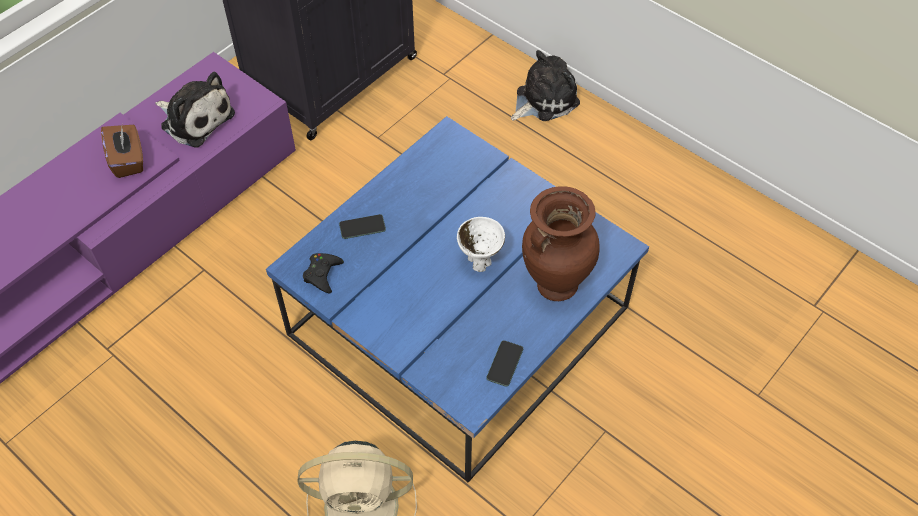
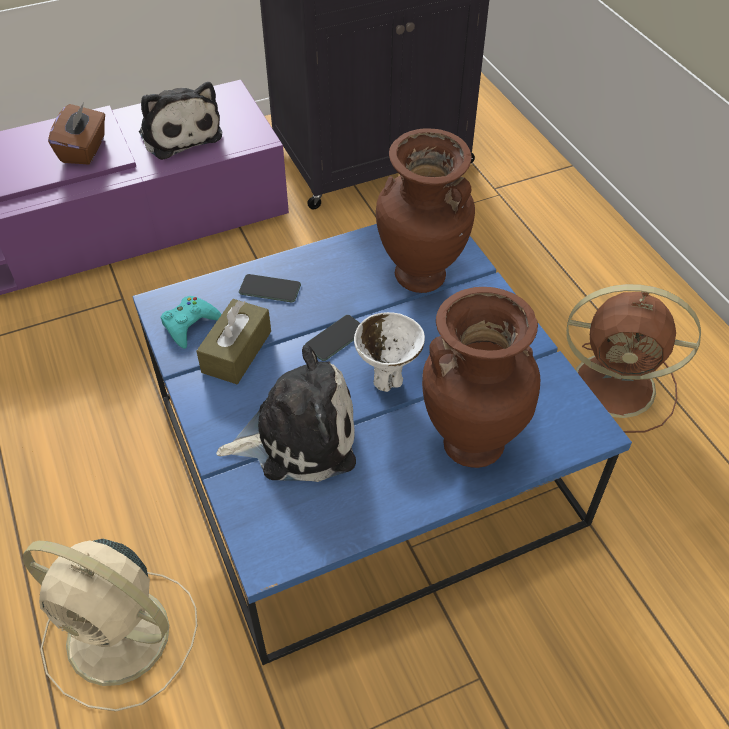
camera: 25 degrees right, 5 degrees down
(322, 274) = (190, 324): black game controller -> turquoise game controller
(368, 281) = (237, 351): none -> brown tissue box
(461, 181) = (419, 278): none -> brown vase
(505, 363) = (344, 519): phone -> phone (336, 338)
(543, 99) = (599, 248): plush toy -> plush toy (298, 436)
(603, 203) = (618, 386): none -> brown fan

